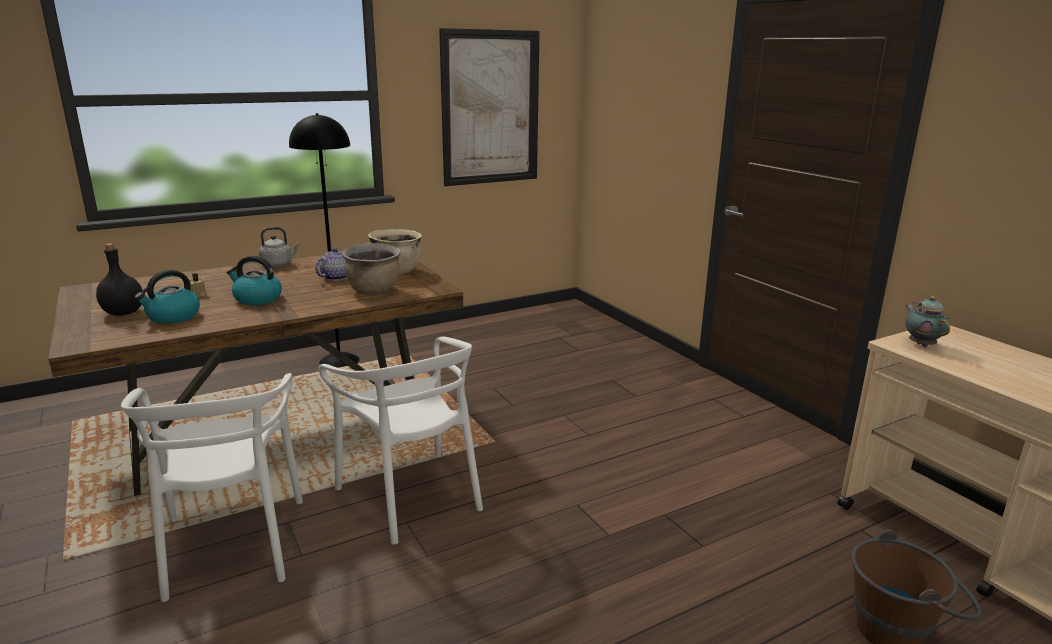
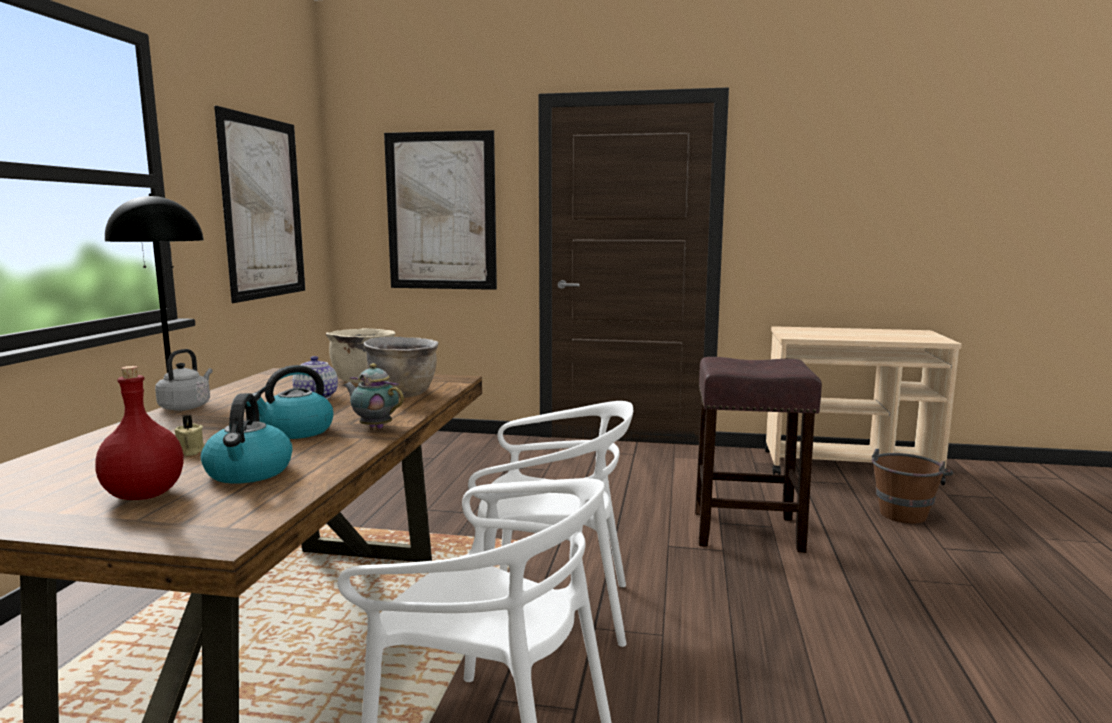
camera: 50 degrees left, 10 degrees down
(122, 313) = (143, 495): black bottle -> red bottle
(651, 116) = (441, 211): none -> picture
(671, 536) = (749, 531): none -> brown stool
(920, 344) = (800, 334): teapot -> teapot (374, 427)

